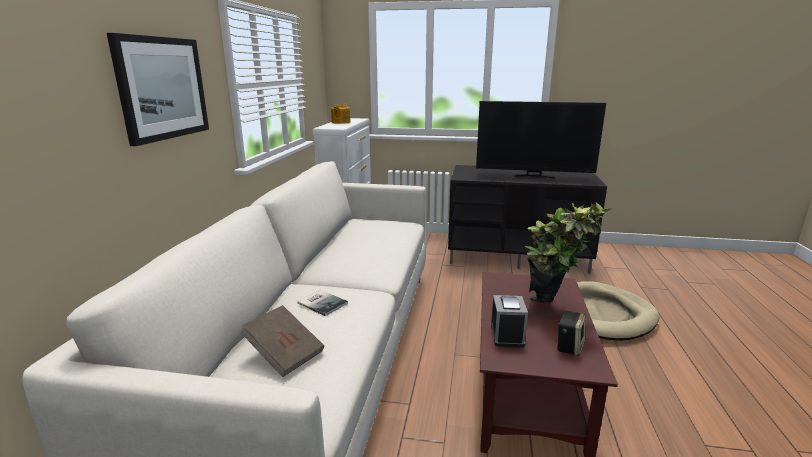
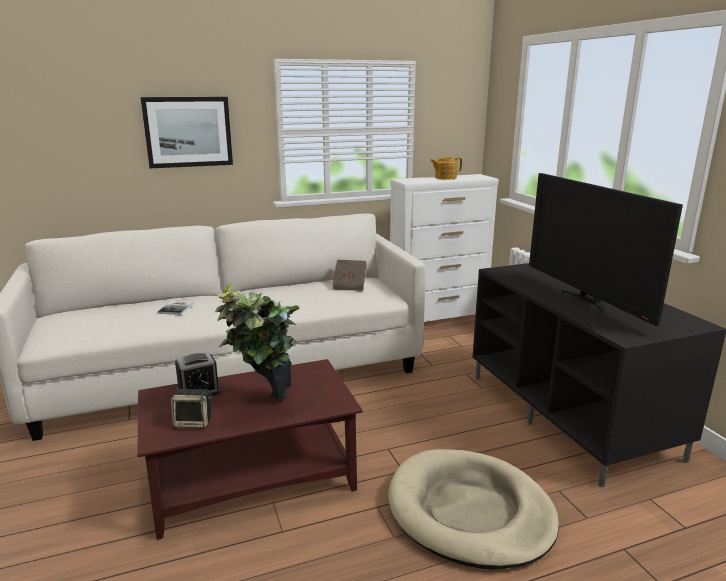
camera: 60 degrees right, 0 degrees up
(285, 353) = (103, 316): brown book -> brown book (350, 284)

